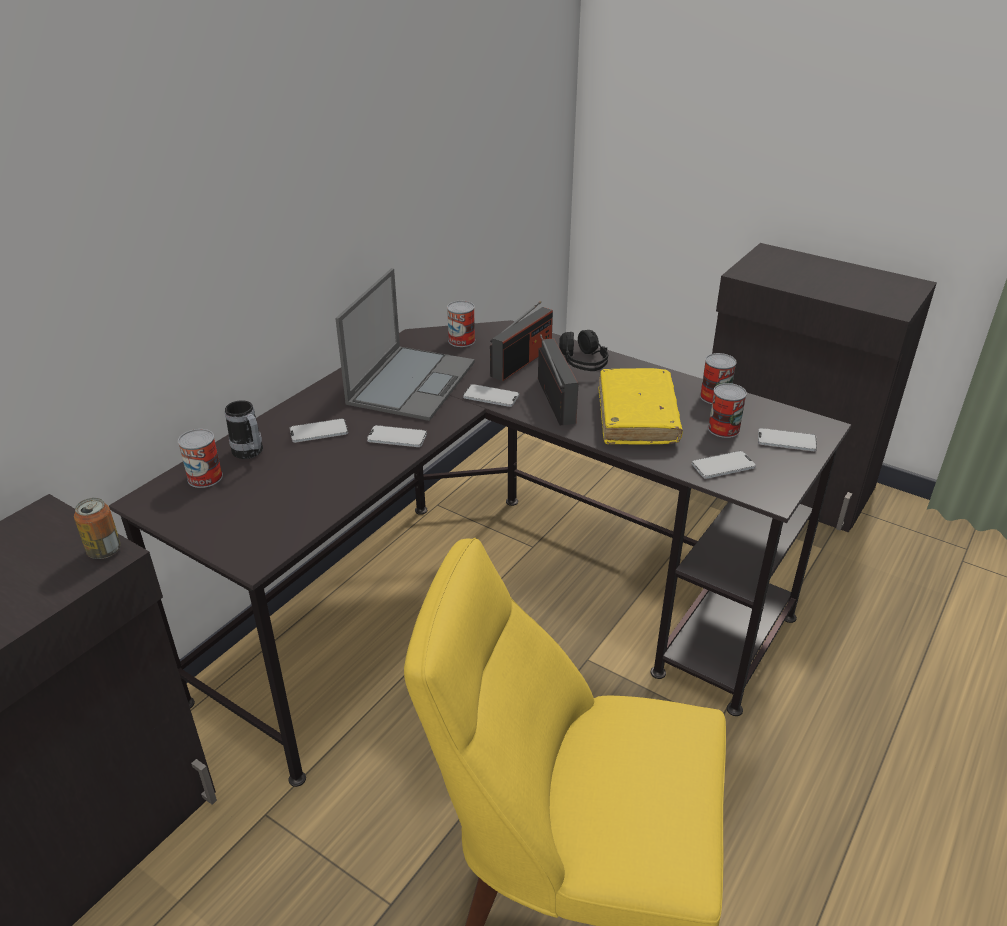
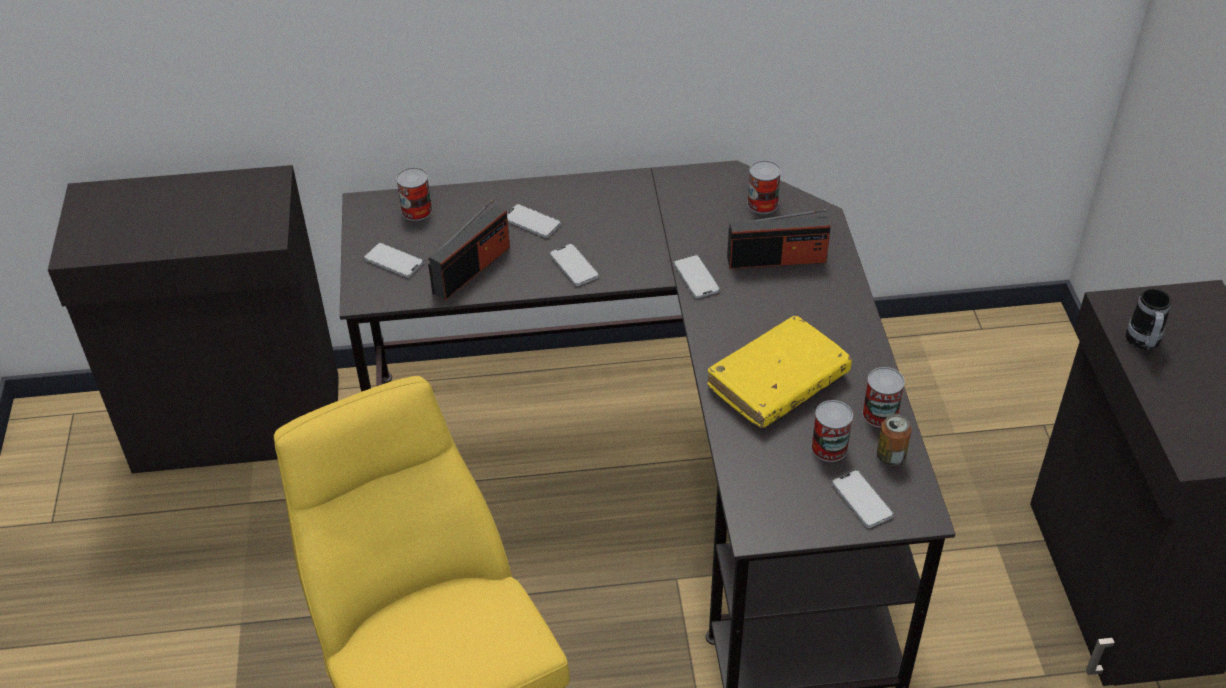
camera: 50 degrees right, 10 degrees up
(104, 550) = (268, 231): can -> can (890, 456)
(250, 454) = (466, 210): mug -> mug (1142, 344)
(412, 382) = (660, 220): laptop -> none
(556, 400) = (741, 317): radio -> radio (472, 269)
(583, 363) = (826, 298): black headphones -> none
(723, 466) = (766, 476): phone -> phone (393, 261)

